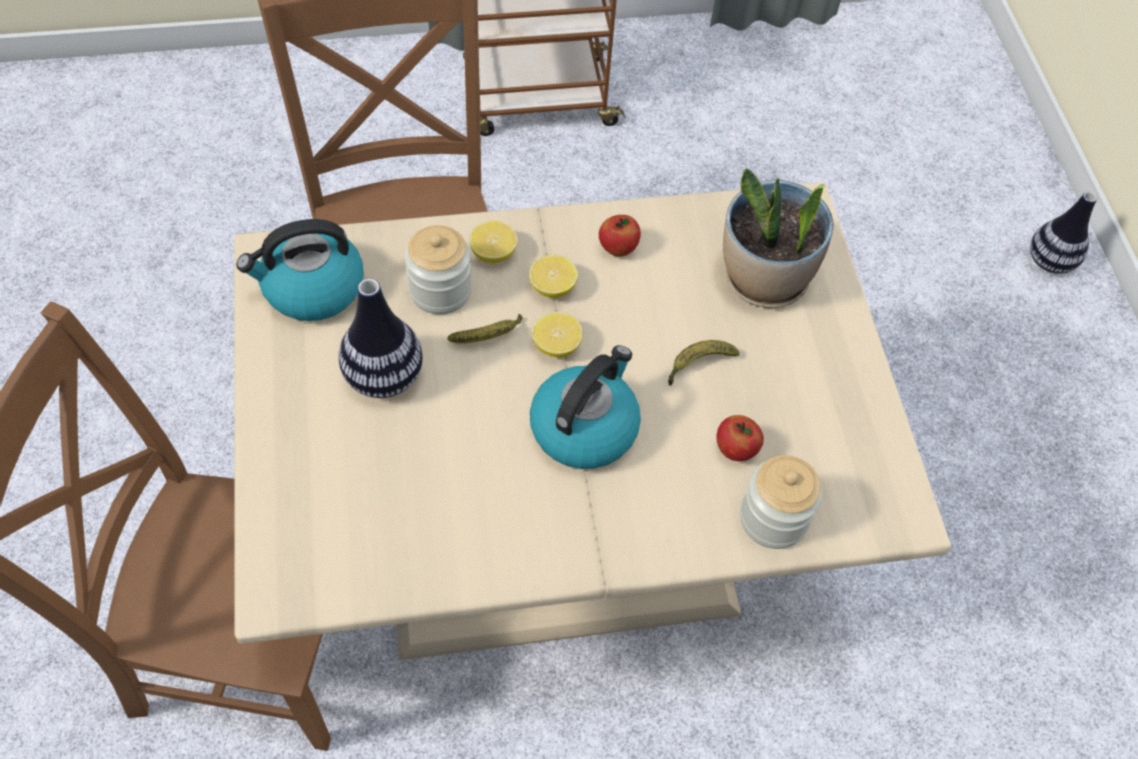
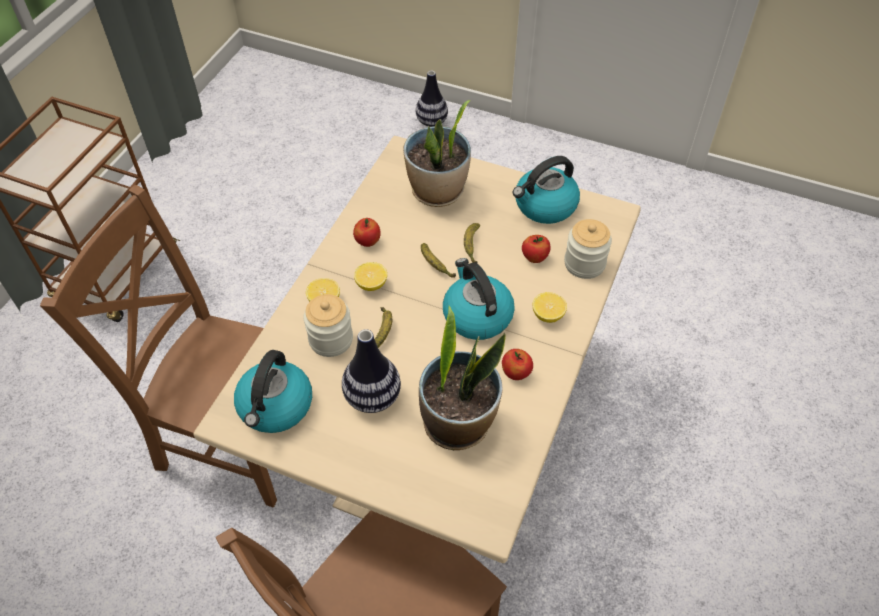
camera: 55 degrees left, 5 degrees down
(401, 488) = (458, 423): none -> potted plant
(521, 519) = (516, 373): none -> apple
(556, 345) = (413, 302): lemon -> lemon (548, 315)
(634, 339) = (434, 265): none -> banana
(842, 418) = (544, 206): none -> kettle

